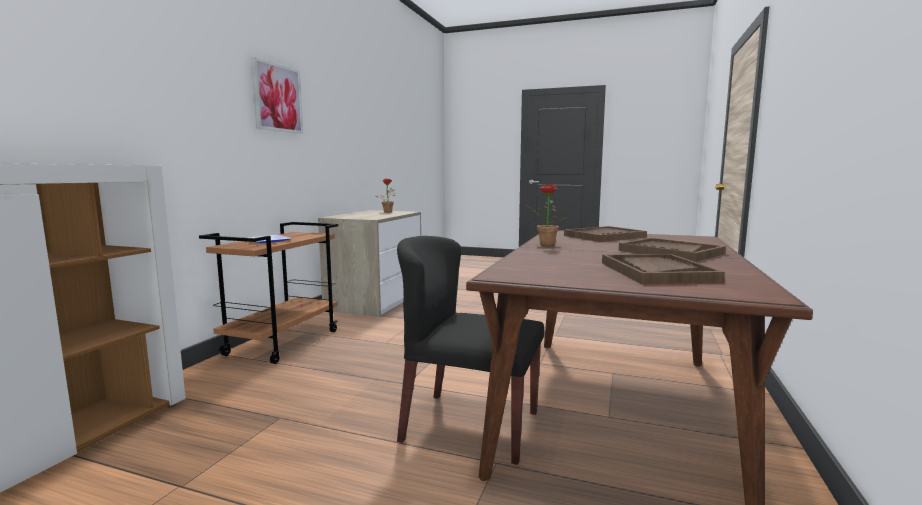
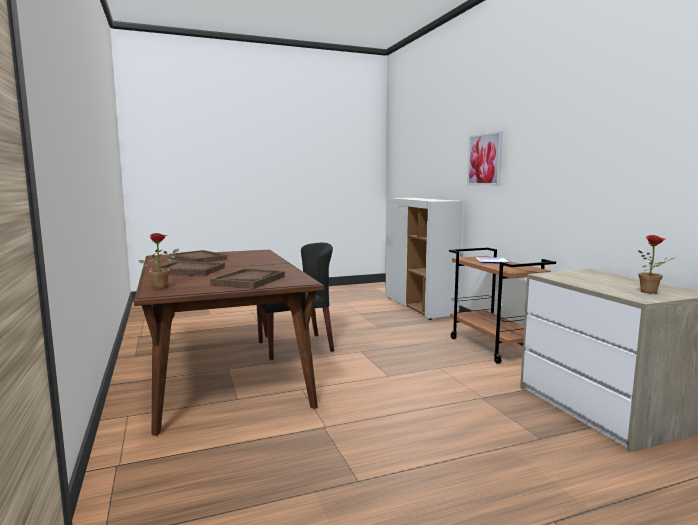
camera: 140 degrees right, 0 degrees up
(278, 98) = (569, 138): picture -> picture (485, 159)
(544, 245) = (278, 266): potted plant -> potted plant (162, 286)

